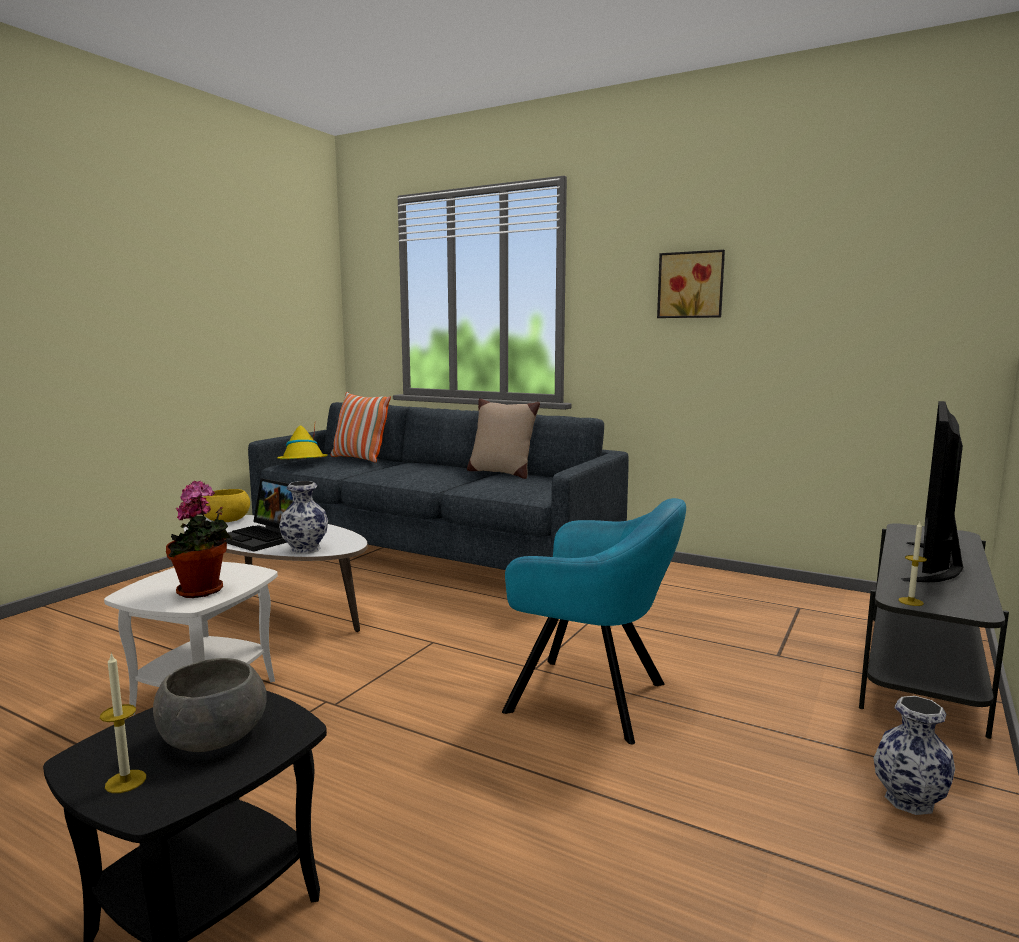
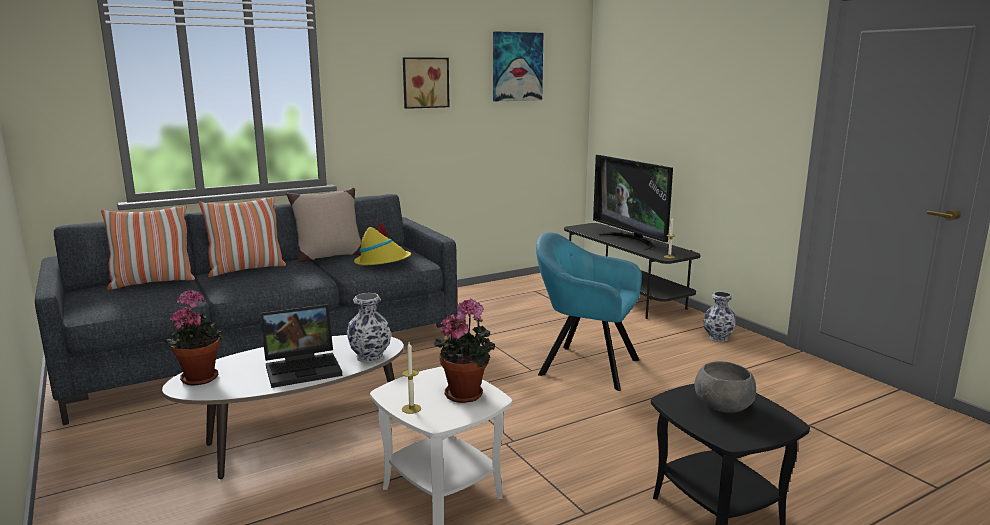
camera: 60 degrees left, 5 degrees up
(125, 781) = (761, 429): candle -> candle (411, 409)
(227, 520) = (199, 377): yellow bowl -> potted plant
(303, 461) = (108, 302): yellow hat -> yellow hat (382, 262)
(422, 465) = (246, 269): none -> pillow
(594, 699) = (585, 366): turquoise armchair -> turquoise armchair turned 120 degrees counterclockwise
(850, 256) = (517, 66): none -> picture

